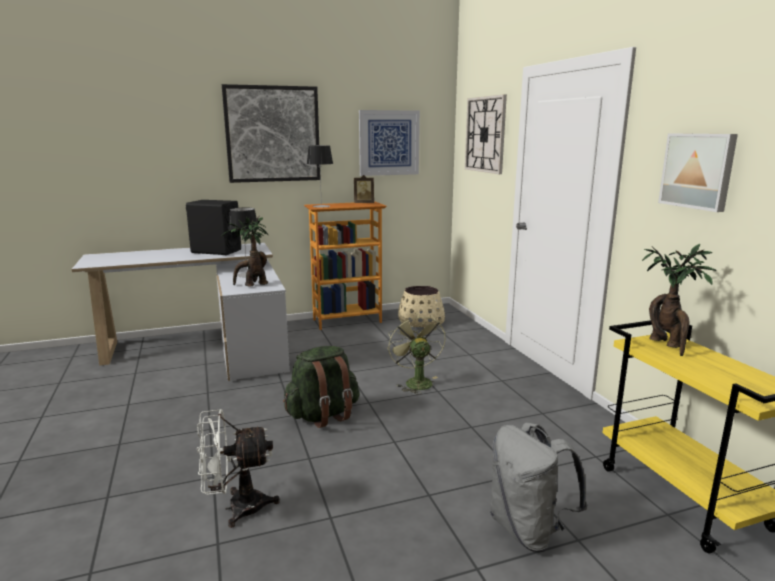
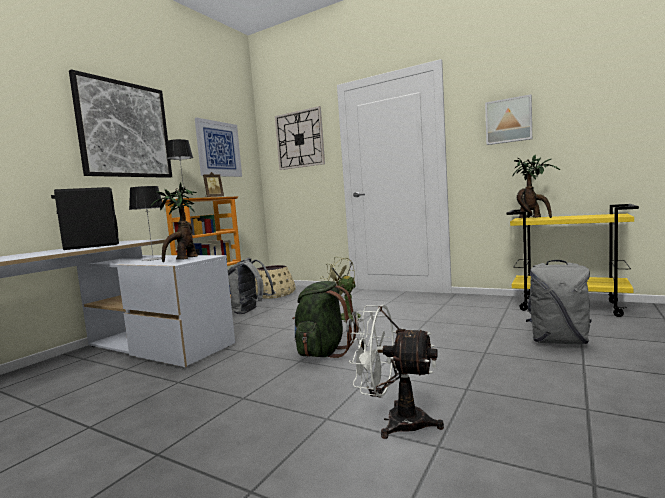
camera: 40 degrees left, 10 degrees down
(236, 508) = (395, 421): white fan -> white fan turned 75 degrees clockwise
(365, 337) = (251, 311): none -> grey backpack

